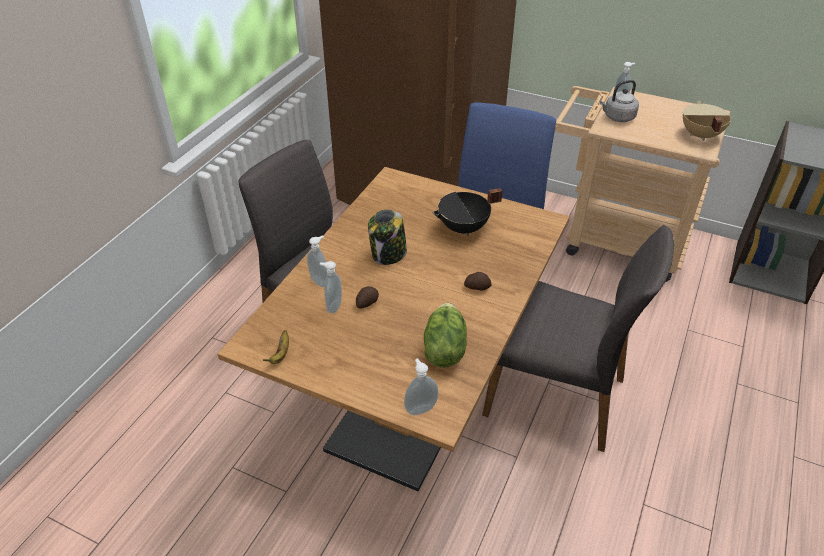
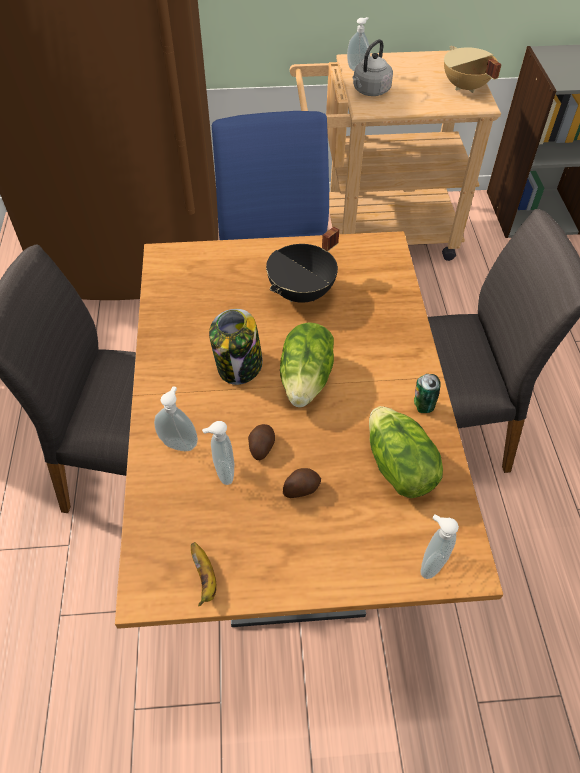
camera: 30 degrees left, 10 degrees up
(426, 278) = (307, 379): none -> lettuce
(477, 287) = (373, 365): potato -> potato (301, 488)
(490, 323) = (423, 406): none -> can

